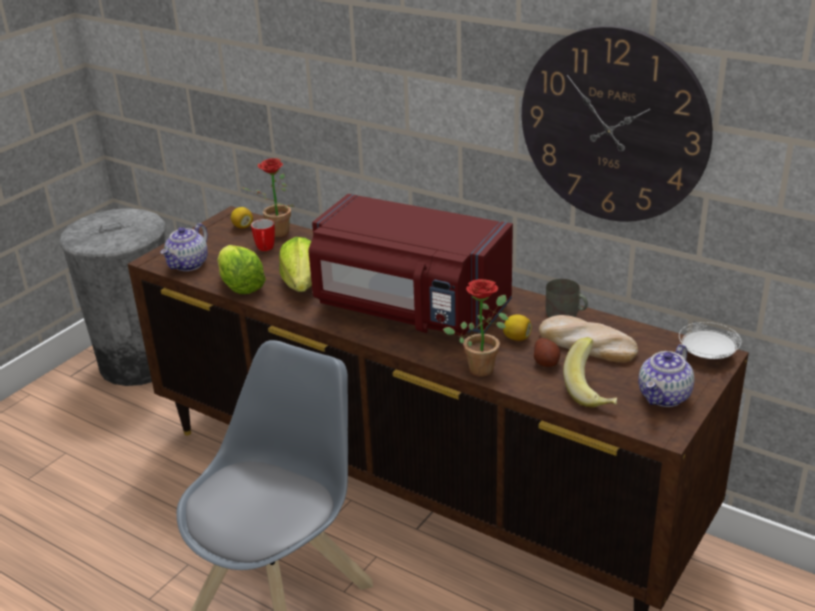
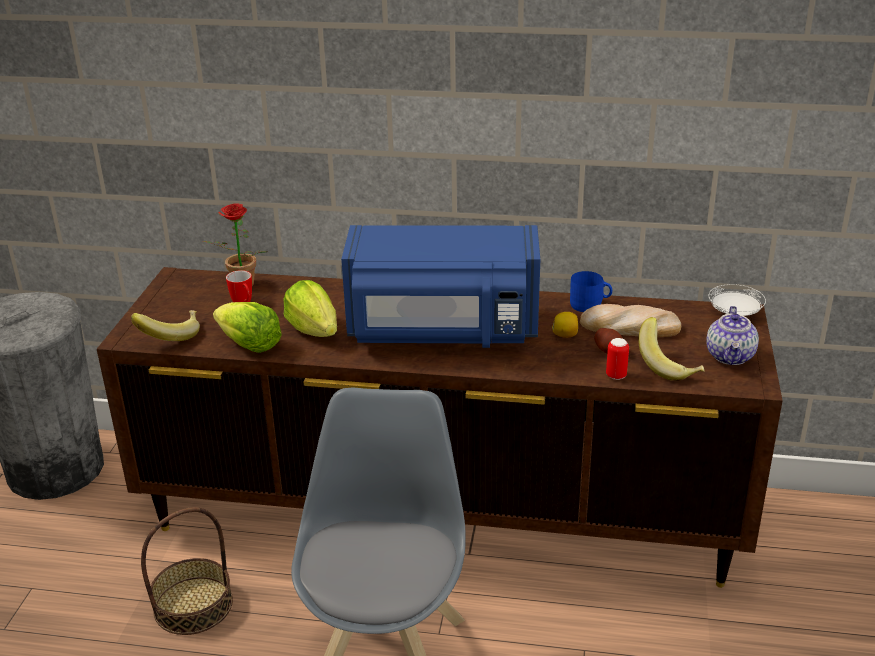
camera: 25 degrees left, 0 degrees up
(168, 503) = (193, 605): none -> basket
(188, 265) = (170, 335): teapot -> banana
(242, 226) = (197, 285): lemon -> none
(408, 309) = (442, 331): red microwave -> blue microwave
(482, 366) = (557, 367): potted plant -> none
(532, 388) = (616, 375): none -> can
(565, 314) = (590, 305): grey mug -> blue mug
(613, 126) = (625, 116): wall clock -> none

